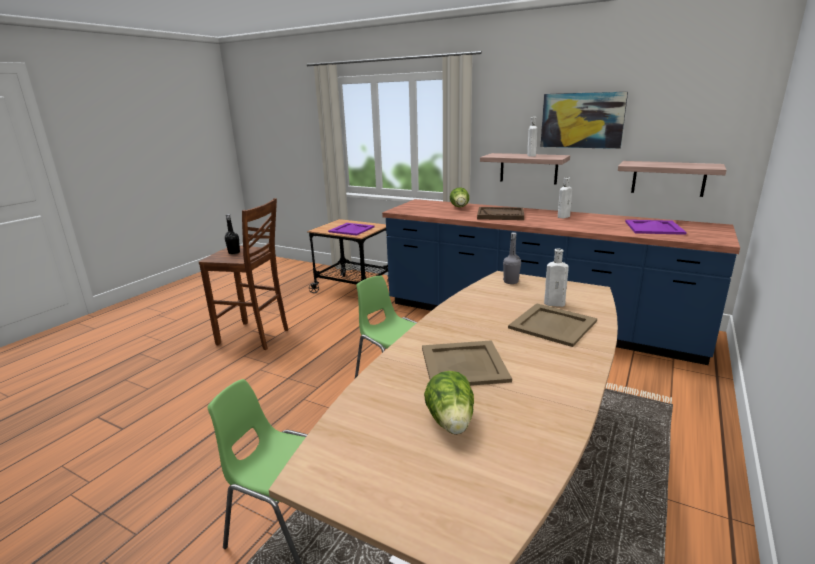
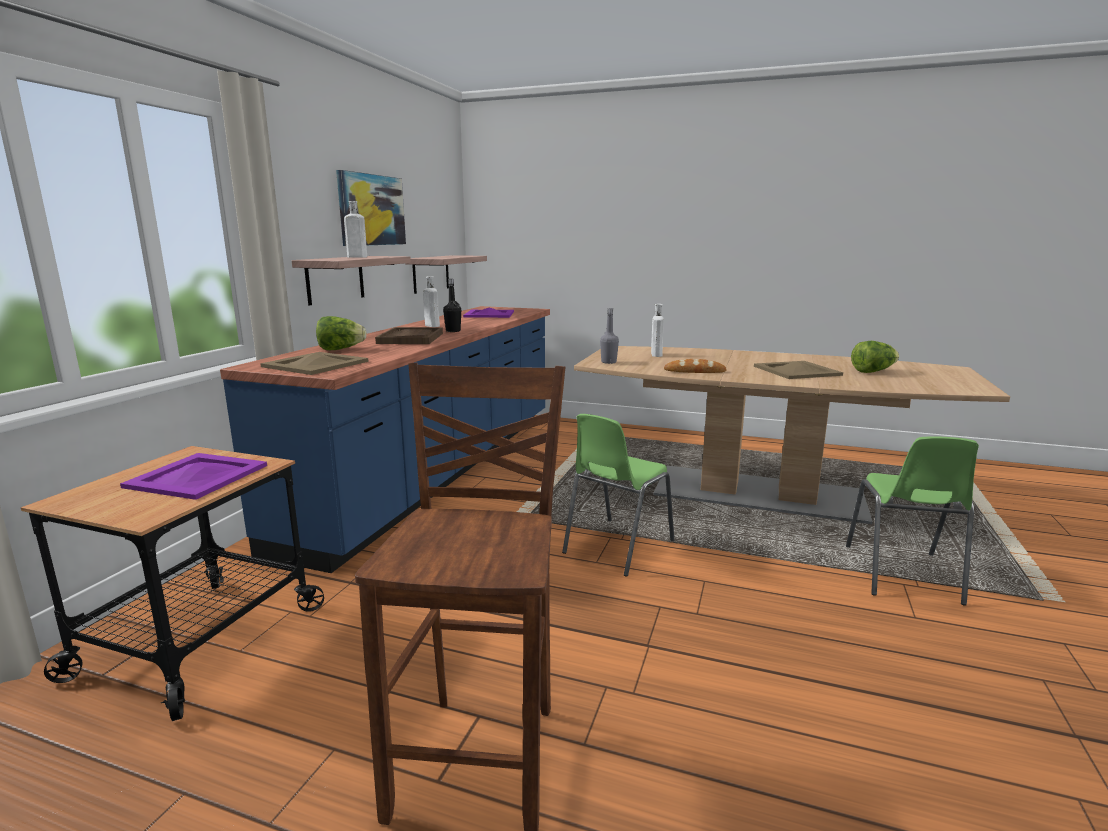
camera: 100 degrees left, 5 degrees down
(234, 253) = (455, 548): black bottle -> black bottle (453, 331)
(466, 310) = (694, 371): none -> bread
(552, 324) = (700, 356): beige tray -> beige tray (314, 364)

